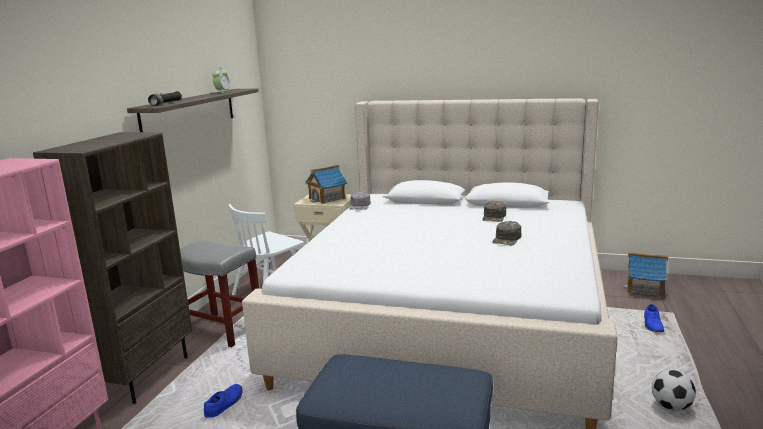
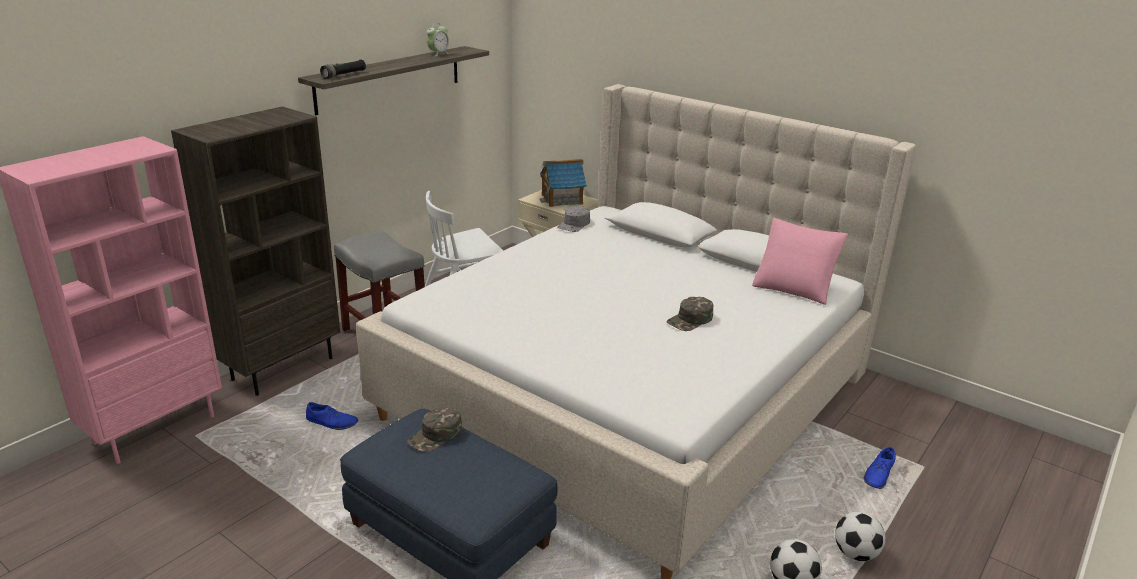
camera: 20 degrees right, 10 degrees up
(224, 404) = (332, 422): blue shoe -> blue shoe turned 60 degrees clockwise
(494, 217) = (713, 281): green cap -> green cap (436, 435)
(548, 210) = (794, 287): none -> pink pillow
(644, 289) = (921, 422): toy house -> none
(689, 375) = (855, 554): none -> football

